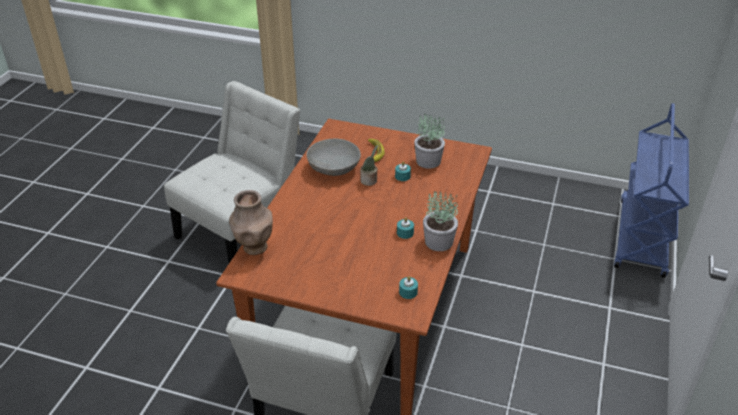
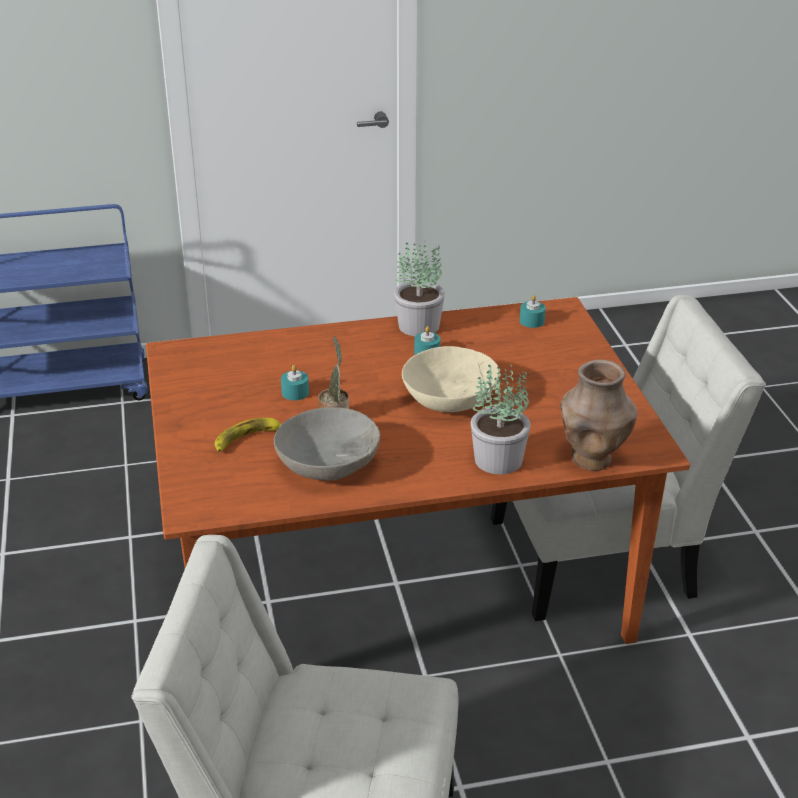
camera: 120 degrees left, 5 degrees down
(353, 223) = (449, 397): none -> beige bowl
(428, 161) = (234, 382): potted plant -> potted plant (499, 459)

